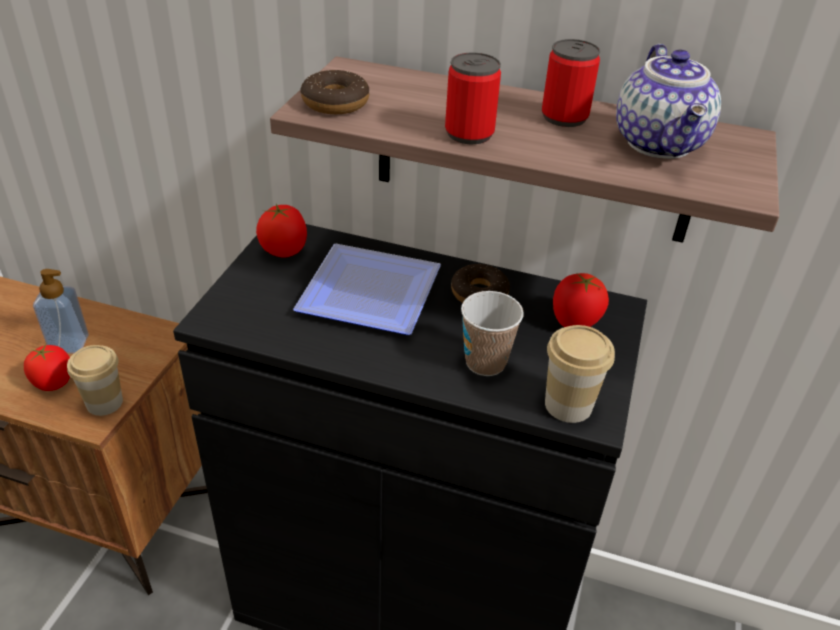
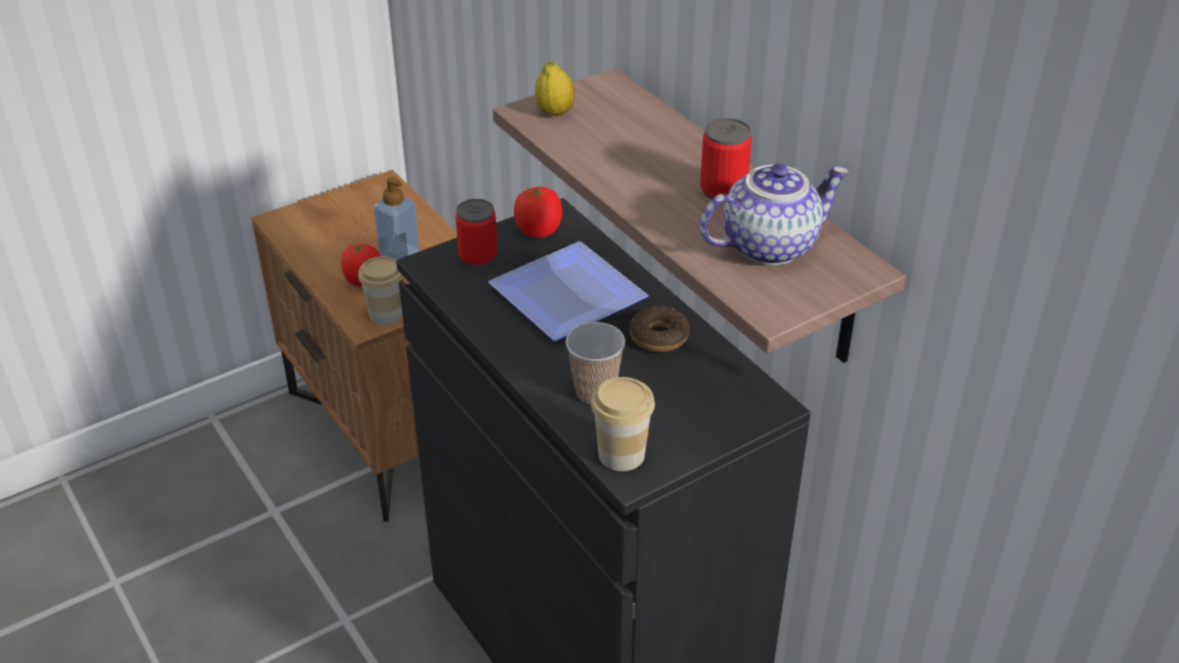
camera: 40 degrees right, 0 degrees up
(335, 103) = (555, 112): donut -> lemon
(469, 134) = (620, 176): can -> can (478, 257)
(575, 322) = (713, 397): tomato -> none
(661, 144) = (769, 245): teapot -> teapot turned 150 degrees counterclockwise

